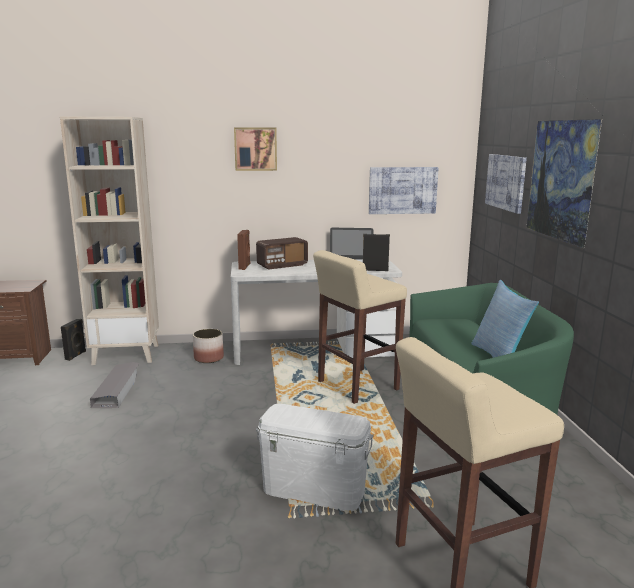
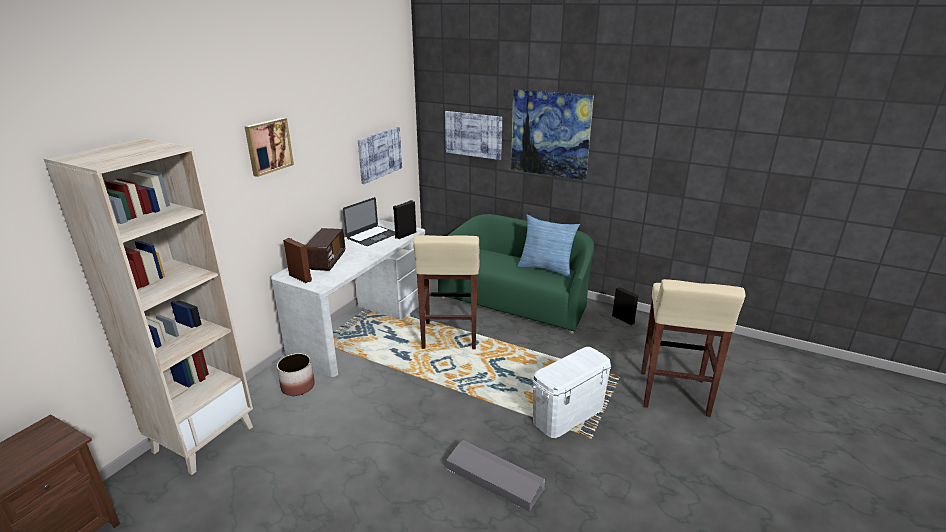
camera: 55 degrees left, 10 degrees up
(76, 355) = (142, 481): black speaker -> black speaker (623, 319)
(117, 389) = (288, 469): grey storage box -> grey storage box (494, 478)

